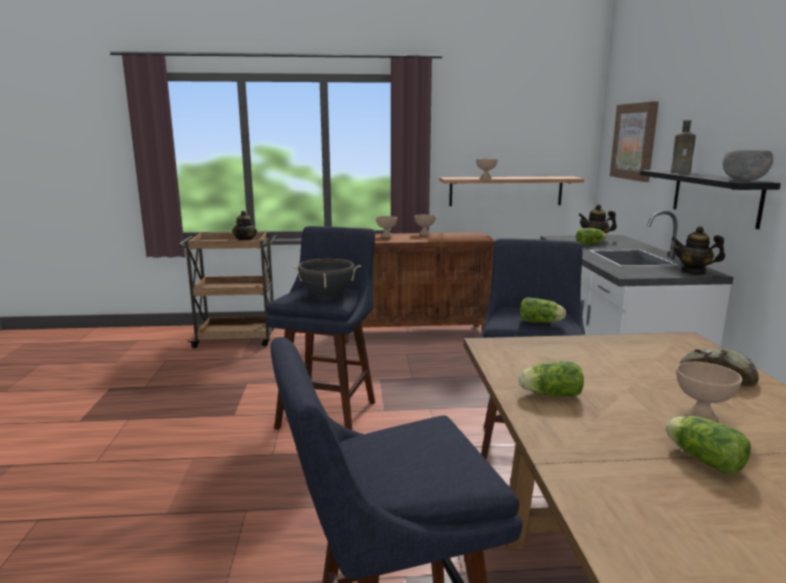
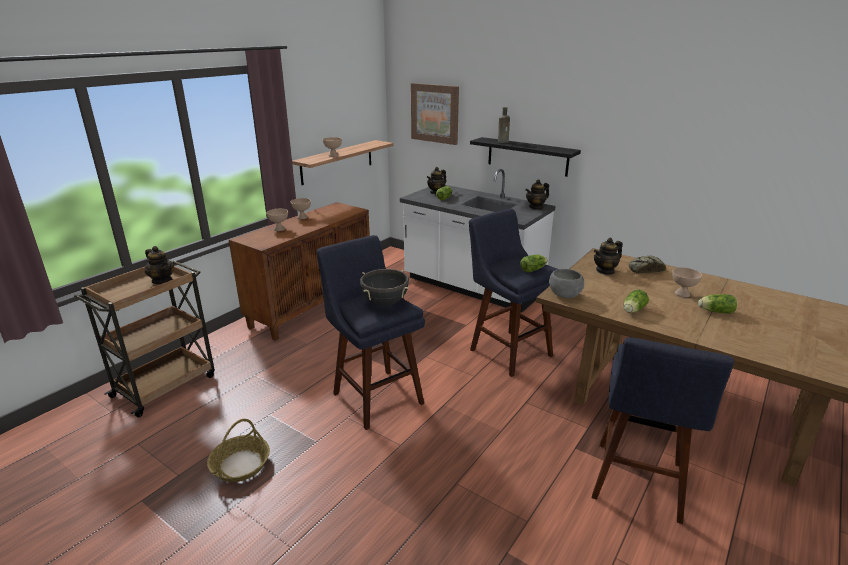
camera: 50 degrees left, 10 degrees up
(176, 400) = (240, 464): none -> basket
(637, 353) = (605, 271): none -> teapot
(744, 180) = (563, 150): grey bowl -> grey bowl (564, 295)

